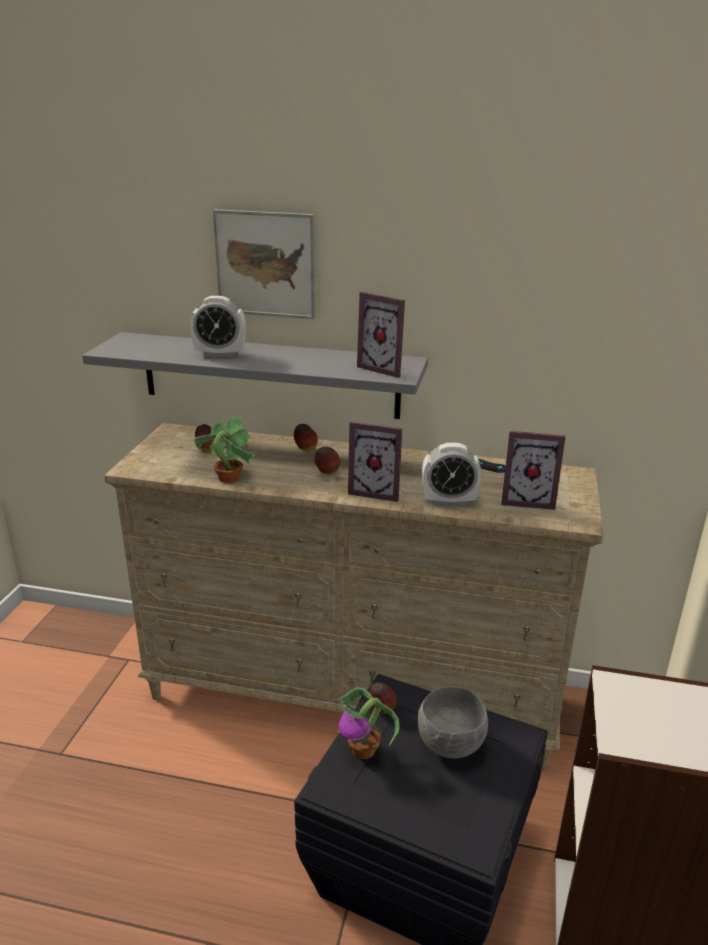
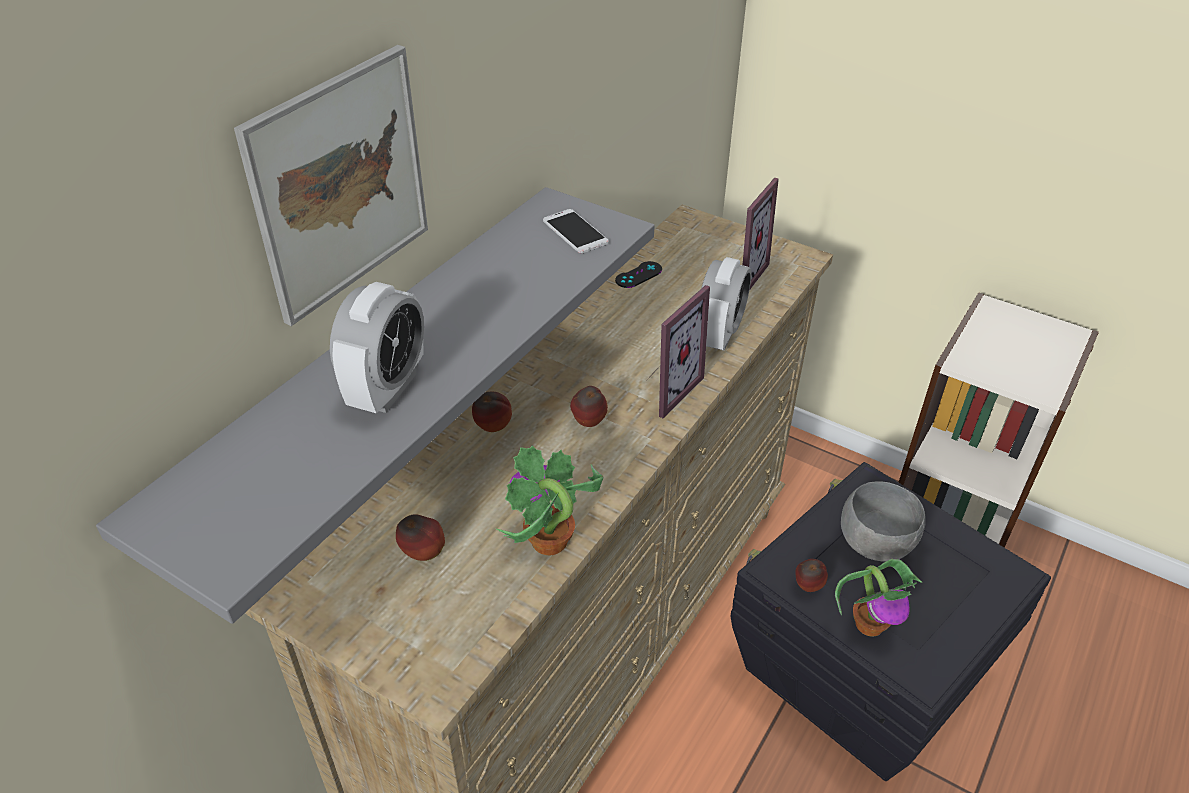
camera: 70 degrees left, 15 degrees up
(385, 368) = (575, 232): picture frame -> phone

